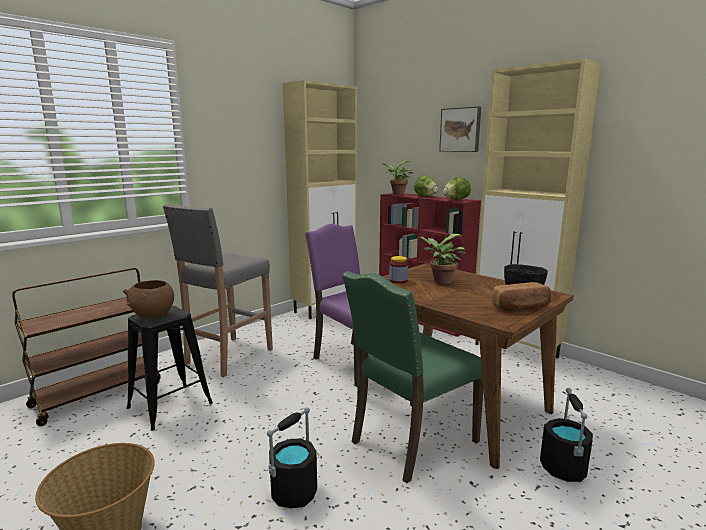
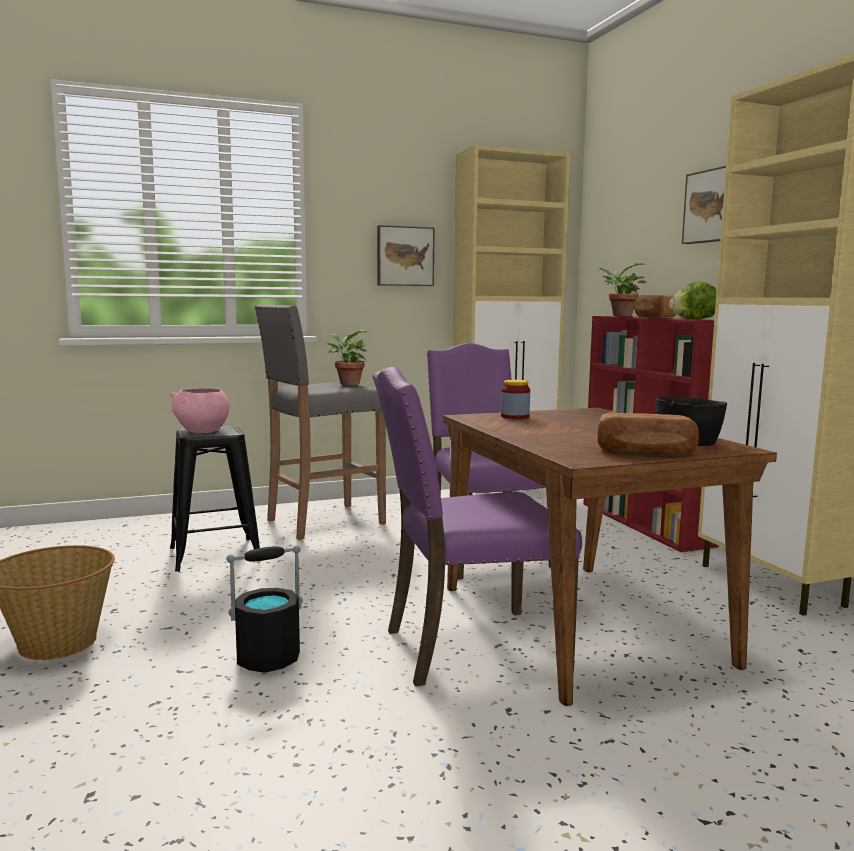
camera: 25 degrees right, 5 degrees down
(98, 394) = (155, 531): brown cart -> none
(153, 316) = (202, 431): brown bowl -> pink bowl
(253, 157) = (404, 256): none -> picture
(410, 441) = (469, 648): green chair -> purple chair
(425, 197) = (653, 317): lettuce -> bread
(440, 281) = (576, 422): potted plant -> potted plant (347, 384)
(564, 468) = (681, 733): black bucket -> none

